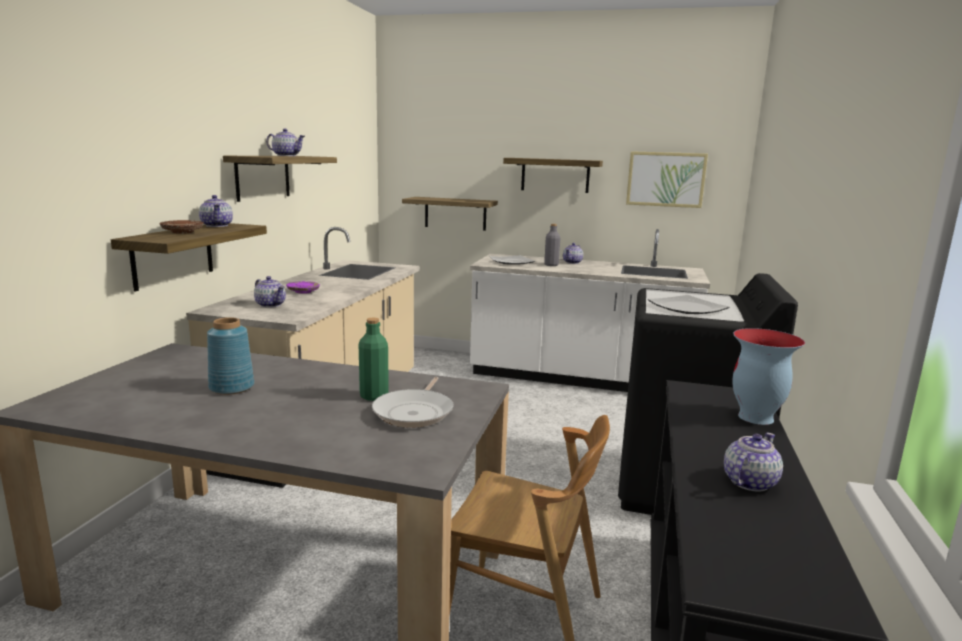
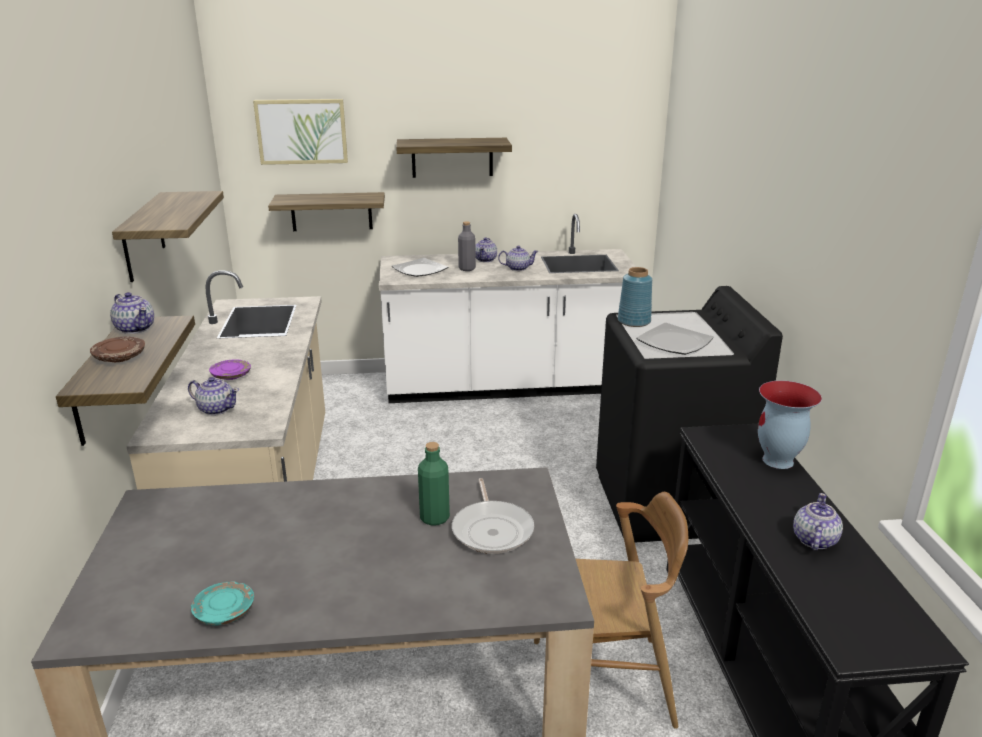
camera: 20 degrees left, 10 degrees up
(146, 416) = (224, 612): none -> turquoise plate
(232, 388) = (275, 544): blue vase -> blue vase (634, 321)
(286, 155) = (170, 205): teapot -> teapot (517, 268)
(665, 179) = (577, 155): picture -> picture (301, 131)

